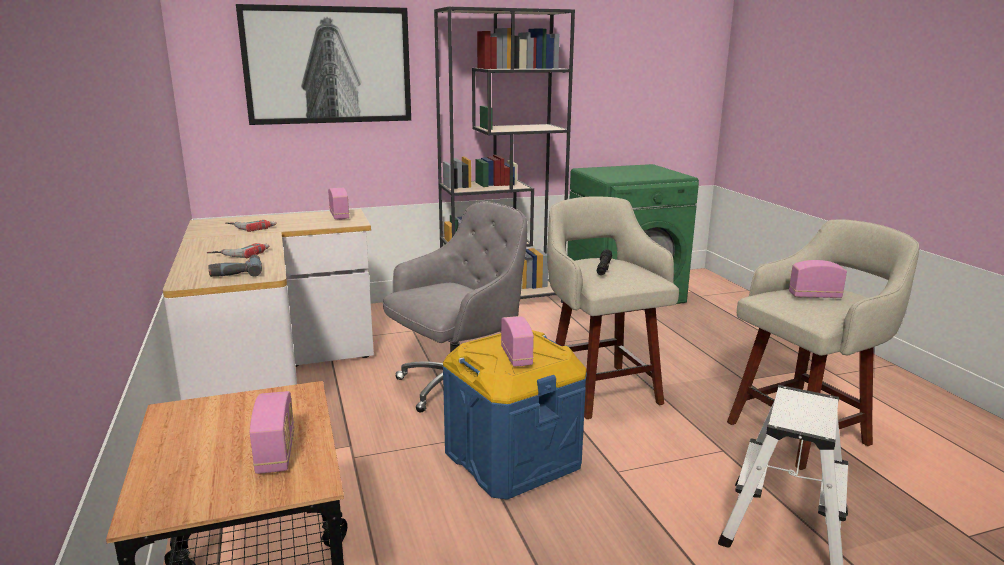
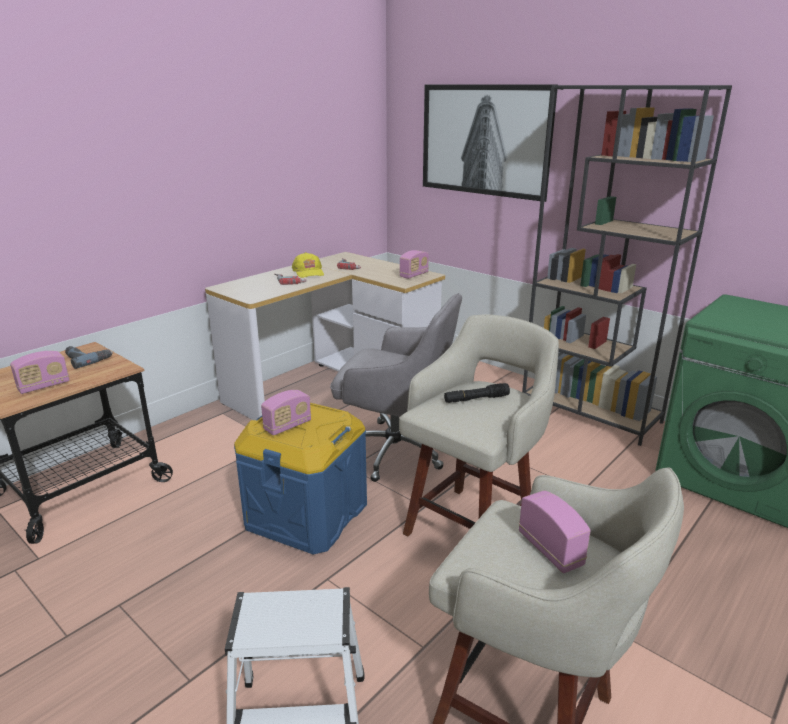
camera: 60 degrees right, 5 degrees up
(230, 243) = (308, 272): none -> yellow cap
(236, 272) = (252, 290): power drill -> power drill (87, 359)

